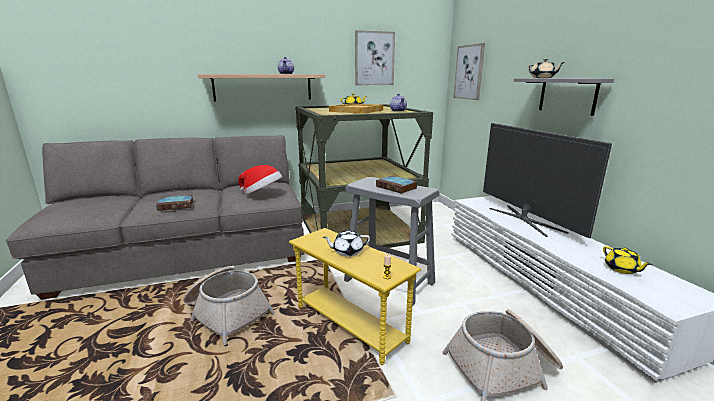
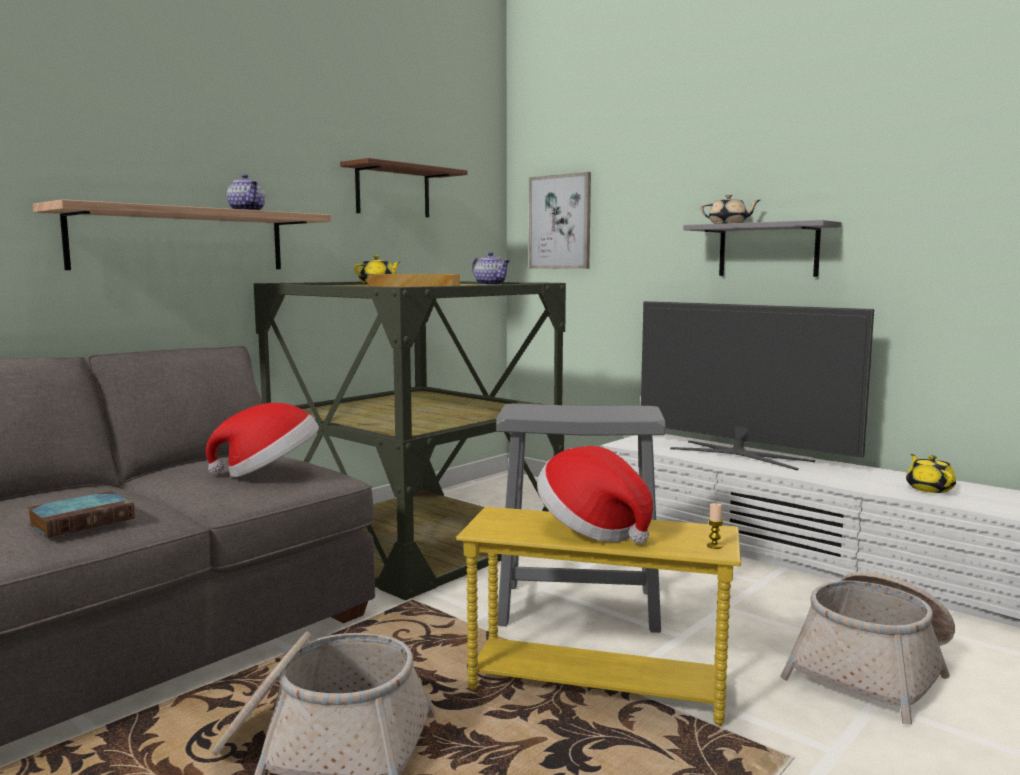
camera: 30 degrees left, 10 degrees down
(347, 251) = (592, 529): white teapot -> hat
(374, 58) = (393, 191): picture -> brown shelf
(397, 187) = (591, 411): book -> none
(621, 269) = (929, 489): yellow teapot -> yellow teapot turned 135 degrees counterclockwise

